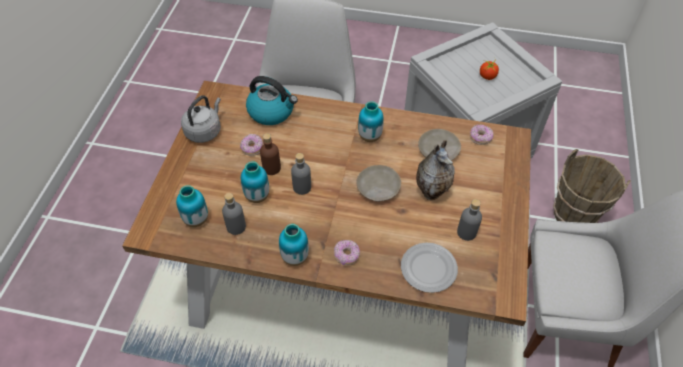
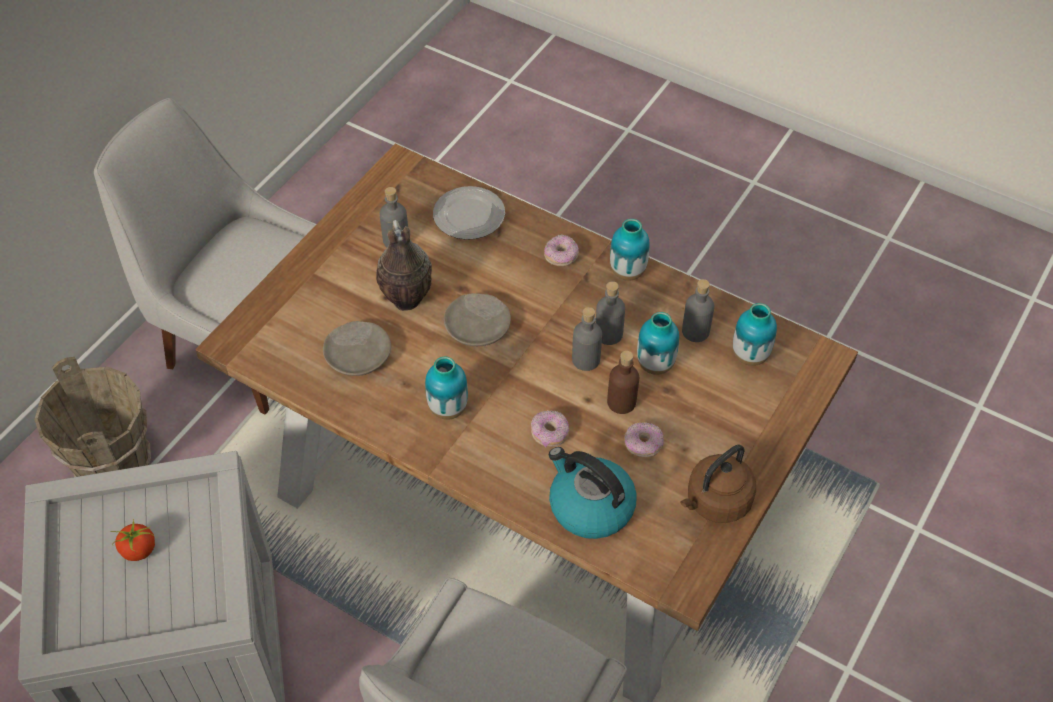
camera: 160 degrees left, 0 degrees up
(204, 131) = (715, 502): grey kettle -> brown kettle
(293, 208) = (608, 334): none -> grey bottle
(480, 138) = (282, 356): donut -> donut (549, 434)

